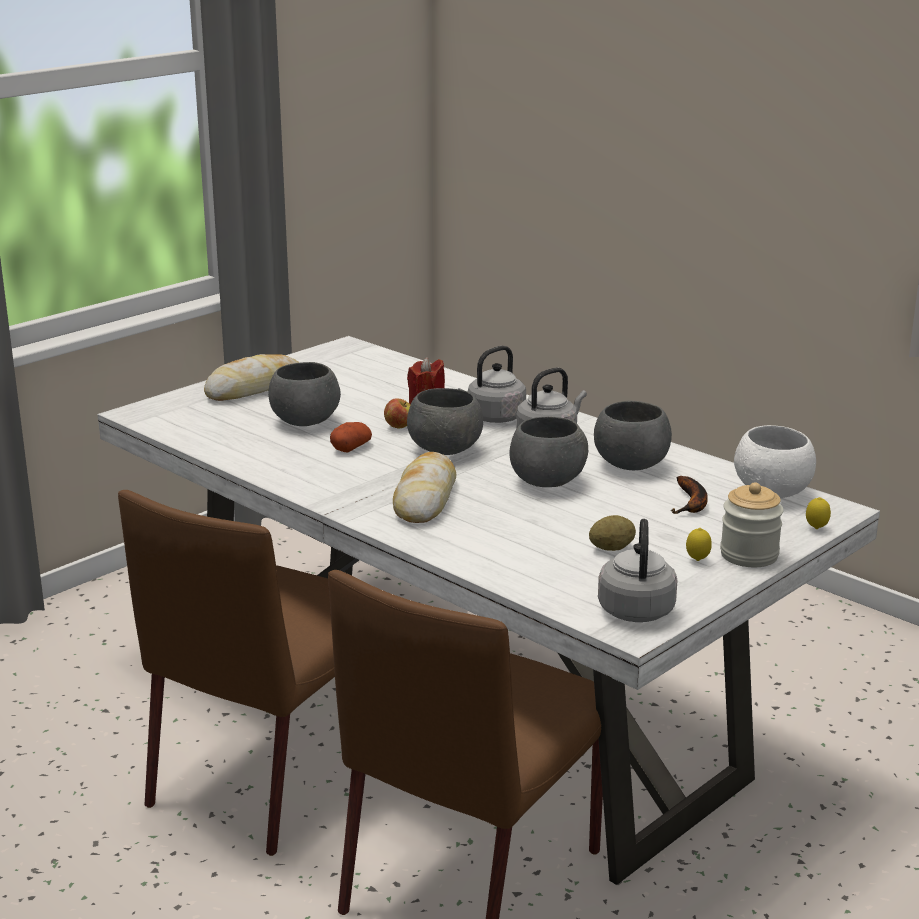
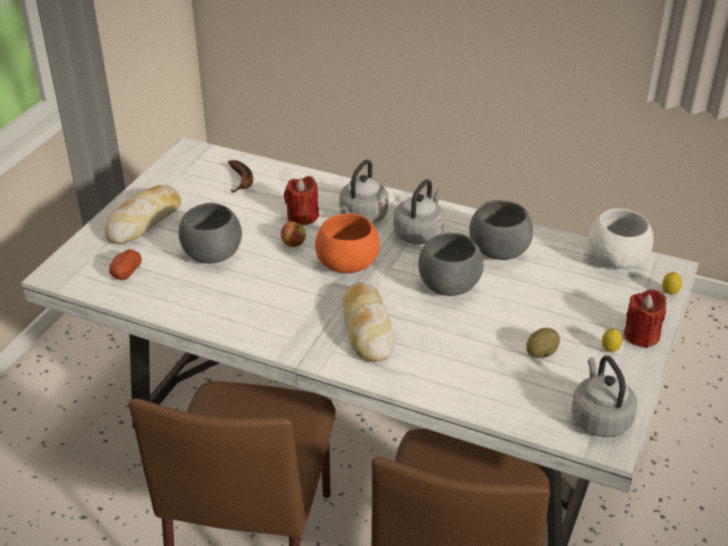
camera: 20 degrees left, 15 degrees up
(351, 448) = (269, 279): potato -> potato (126, 272)
(444, 451) = (347, 266): grey bowl -> orange bowl
(692, 503) = (567, 285): banana -> banana (242, 180)
(749, 555) = (641, 335): jar -> red candle

